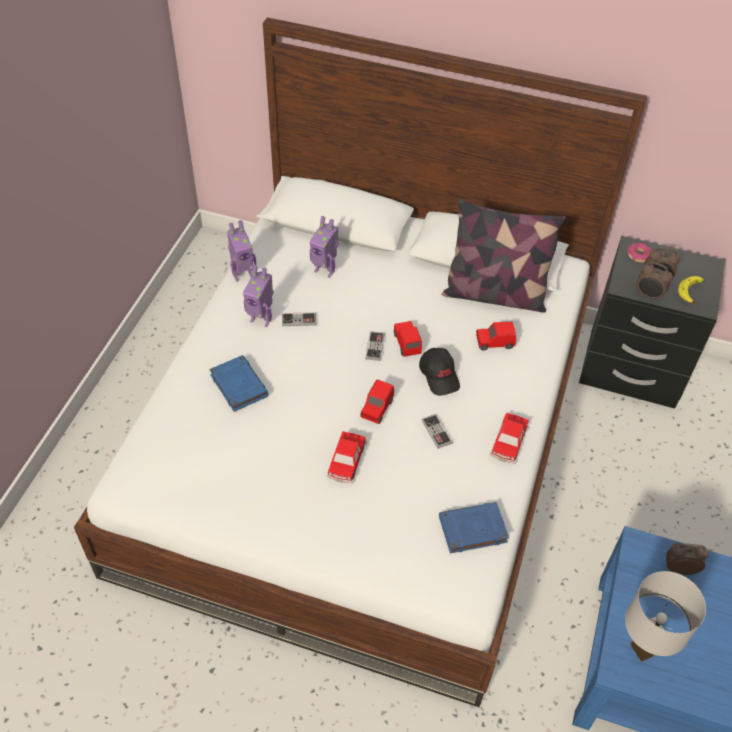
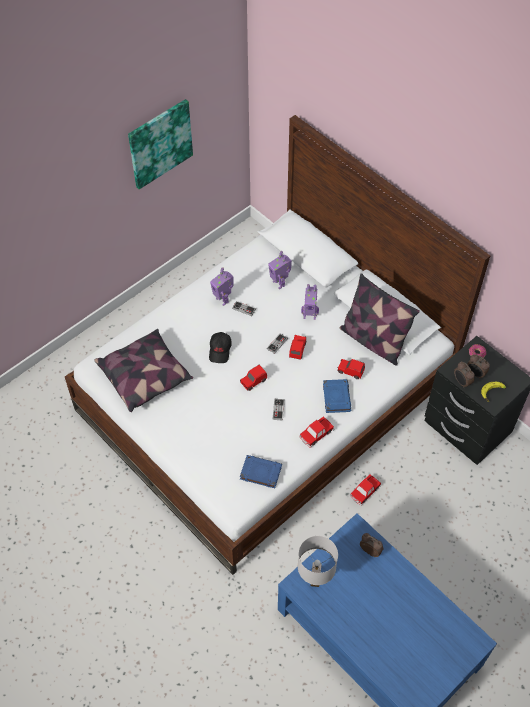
camera: 30 degrees right, 5 degrees up
(84, 112) = (160, 143): none -> picture
(213, 468) = (145, 376): none -> pillow
(238, 385) = (185, 335): blue book -> blue book (336, 397)
(242, 274) = (229, 266): toy robot -> toy robot (309, 315)
(346, 461) = (218, 404): toy car -> toy car (365, 491)
(439, 376) = (303, 378): black cap -> black cap (220, 350)

